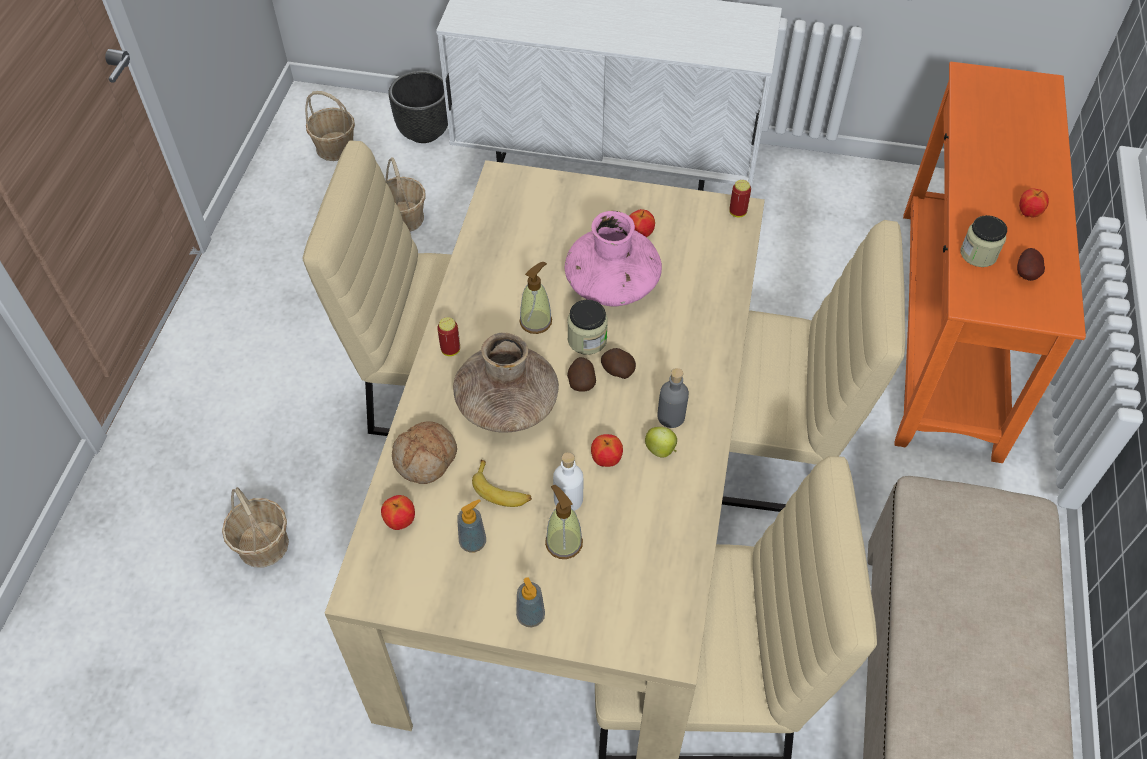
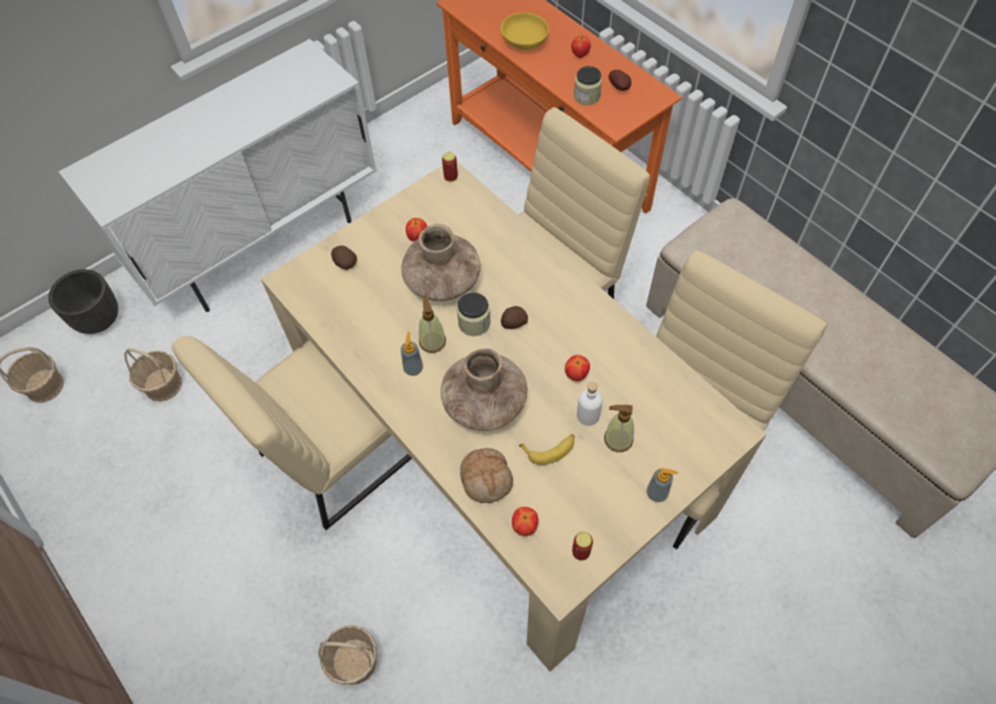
camera: 50 degrees left, 5 degrees up
(450, 350) = (409, 406): can -> can (580, 552)
(473, 542) = (576, 492): soap dispenser -> soap dispenser (413, 368)
(581, 381) = (504, 348): potato -> potato (344, 263)
(612, 284) = (442, 279): pink vase -> brown vase
(661, 450) = (593, 341): apple -> none
(671, 416) = (573, 319): grey bottle -> none
(987, 159) = (525, 42): none -> yellow bowl

